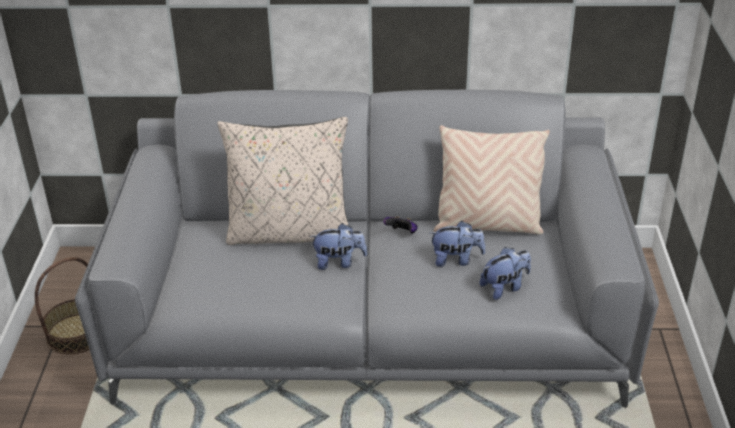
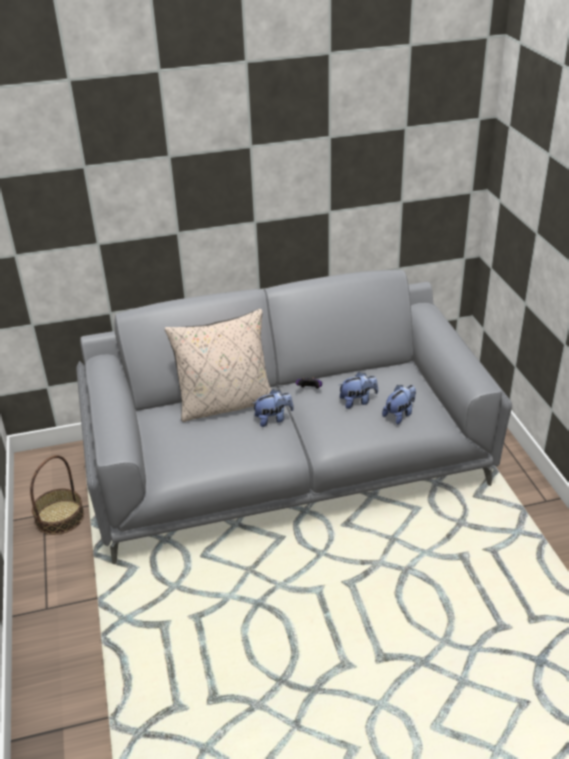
camera: 15 degrees left, 0 degrees up
(487, 225) = (368, 373): beige pillow -> none

